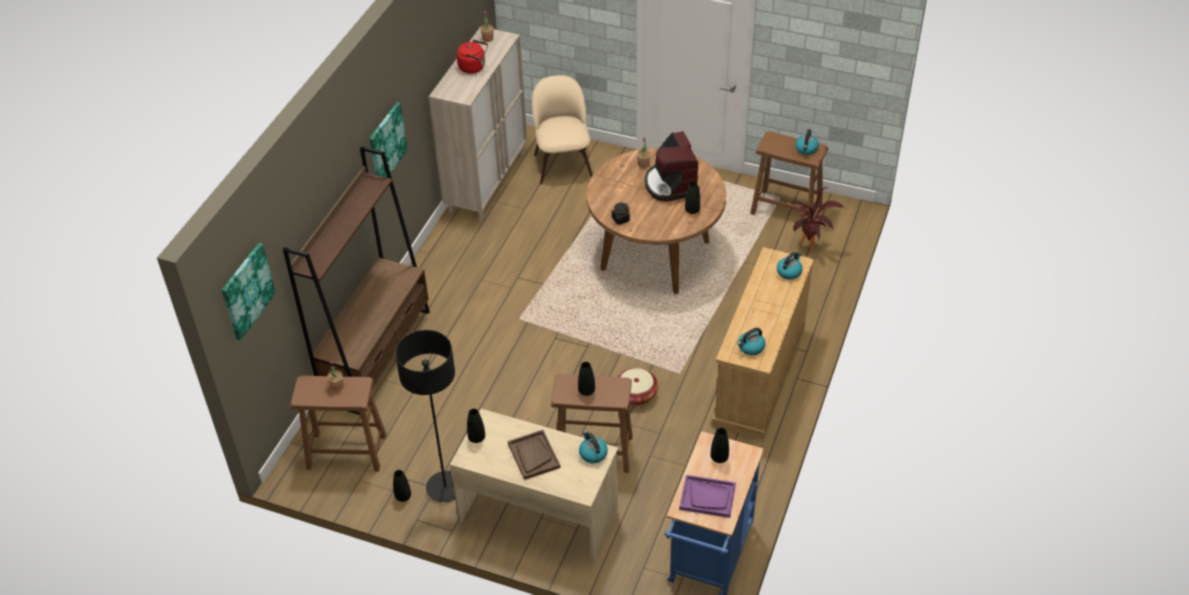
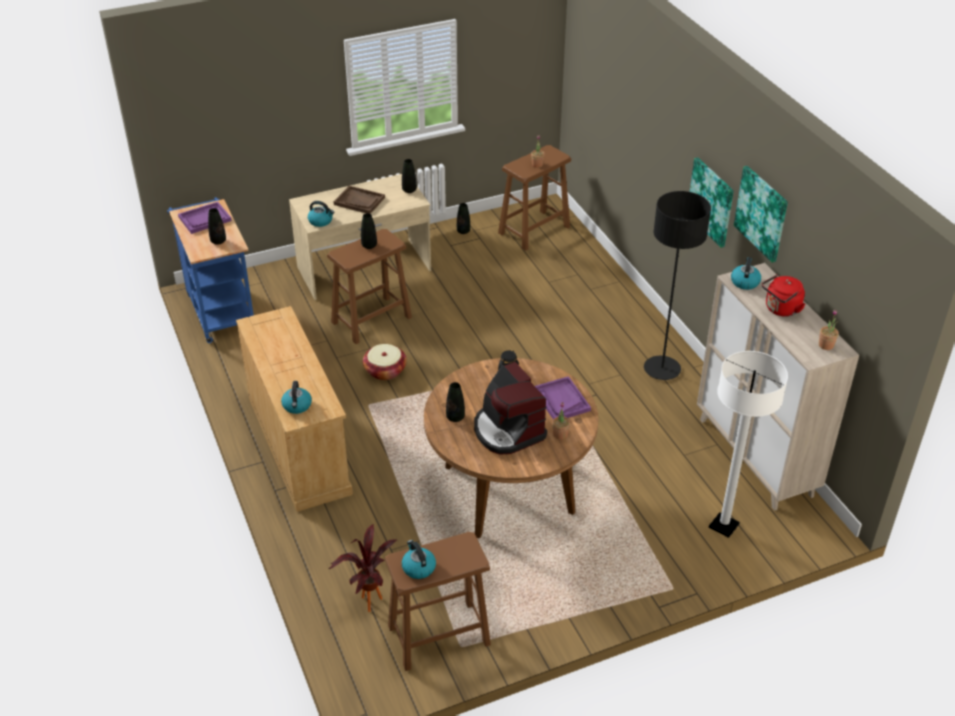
camera: 135 degrees right, 5 degrees down
(247, 290) = (585, 46): picture -> picture (762, 213)
(377, 356) = (606, 283): brown bookcase -> none
(445, 488) = (444, 249): black floor lamp -> black floor lamp (662, 369)
(563, 163) = (723, 526): beige chair -> white floor lamp
(615, 182) = (561, 400): none -> purple tray
(670, 184) = (507, 430): coffee machine -> coffee machine turned 150 degrees counterclockwise
(750, 347) = (270, 328): kettle -> kettle (744, 282)

